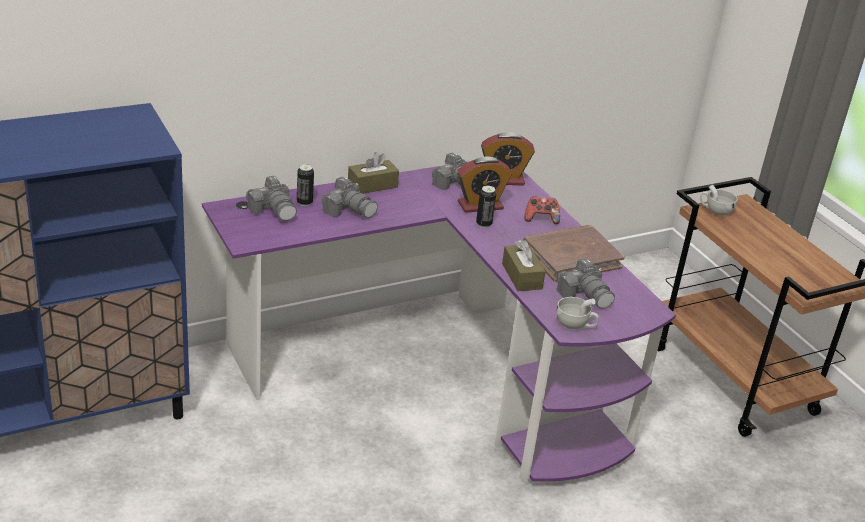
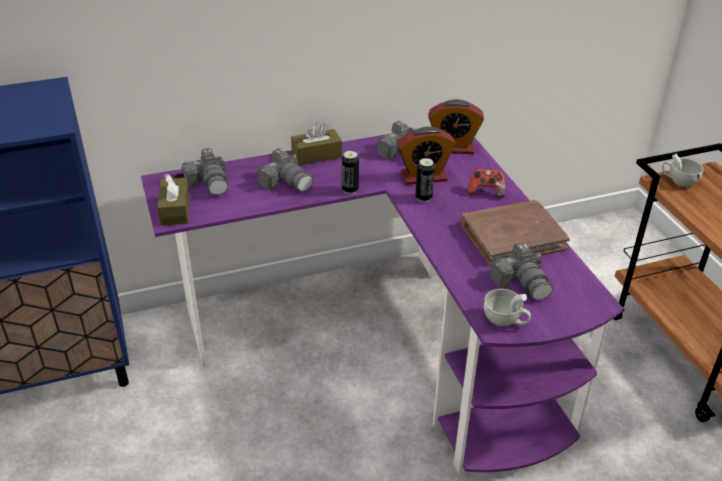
camera: 10 degrees right, 5 degrees up
(304, 202) = (243, 174): can -> can (350, 190)
(522, 276) = (454, 259): brown tissue box -> brown tissue box (175, 210)

